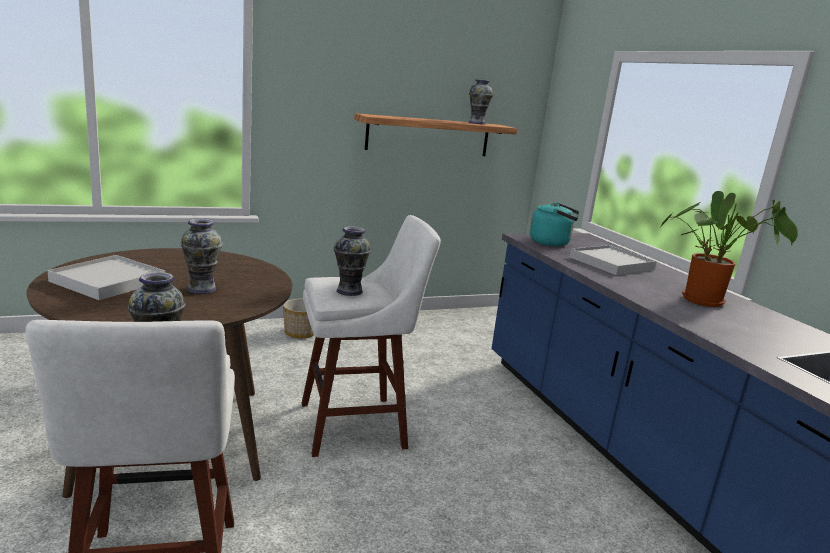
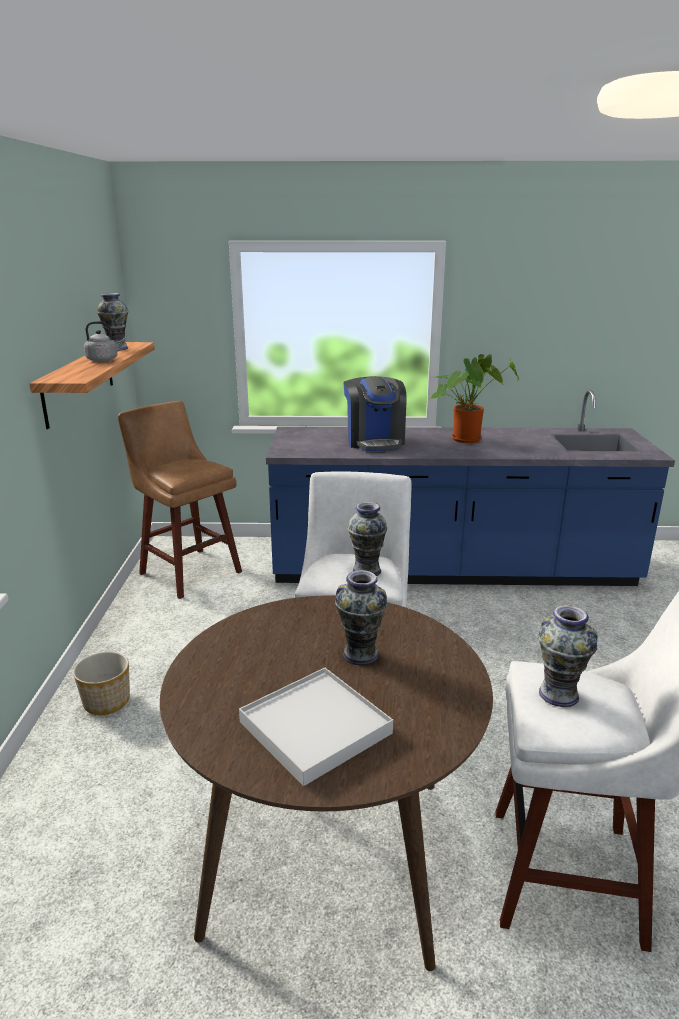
camera: 65 degrees left, 5 degrees up
(435, 120) = (104, 360): none -> grey kettle
(478, 326) = (188, 571): none -> brown stool
(552, 243) = (307, 446): turquoise kettle -> none
(611, 263) = (374, 441): white tray -> coffee machine

